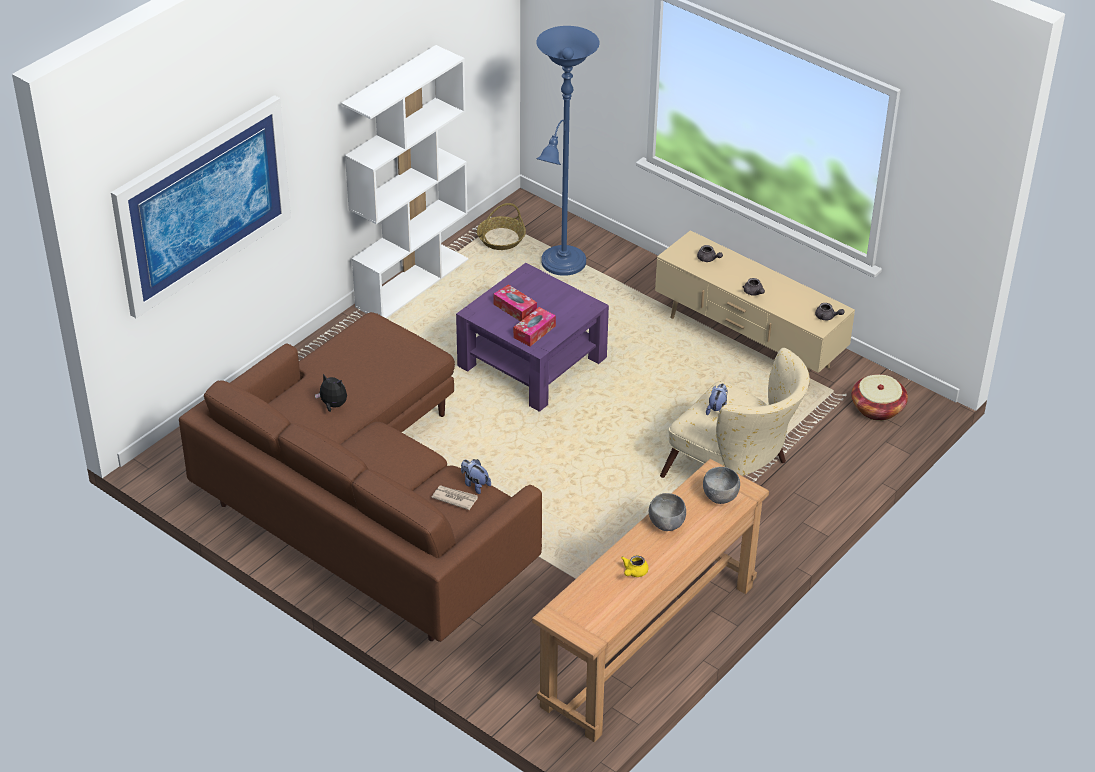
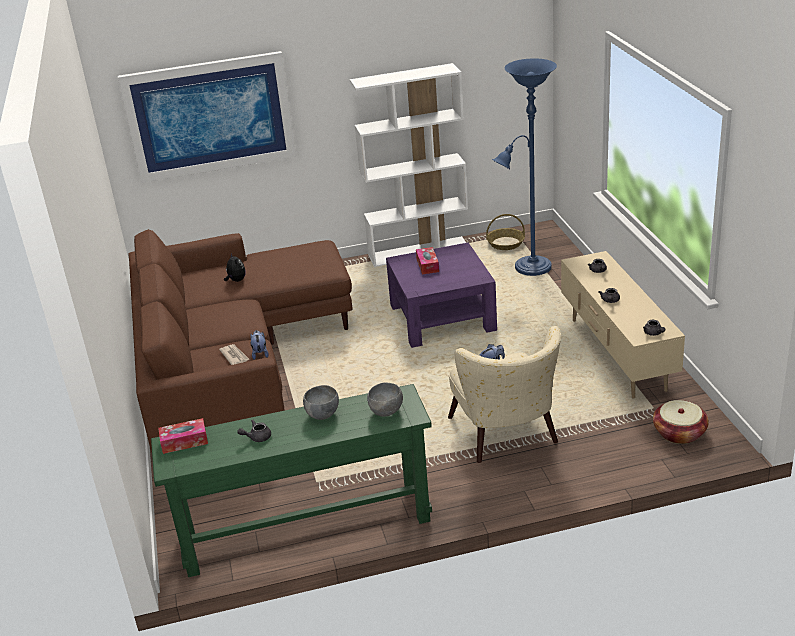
camera: 40 degrees right, 10 degrees down
(534, 332) = (423, 282): tissue box -> tissue box (184, 441)
(634, 572) = (257, 437): yellow teapot -> grey teapot
(648, 645) = (306, 527): brown console table -> green console table

